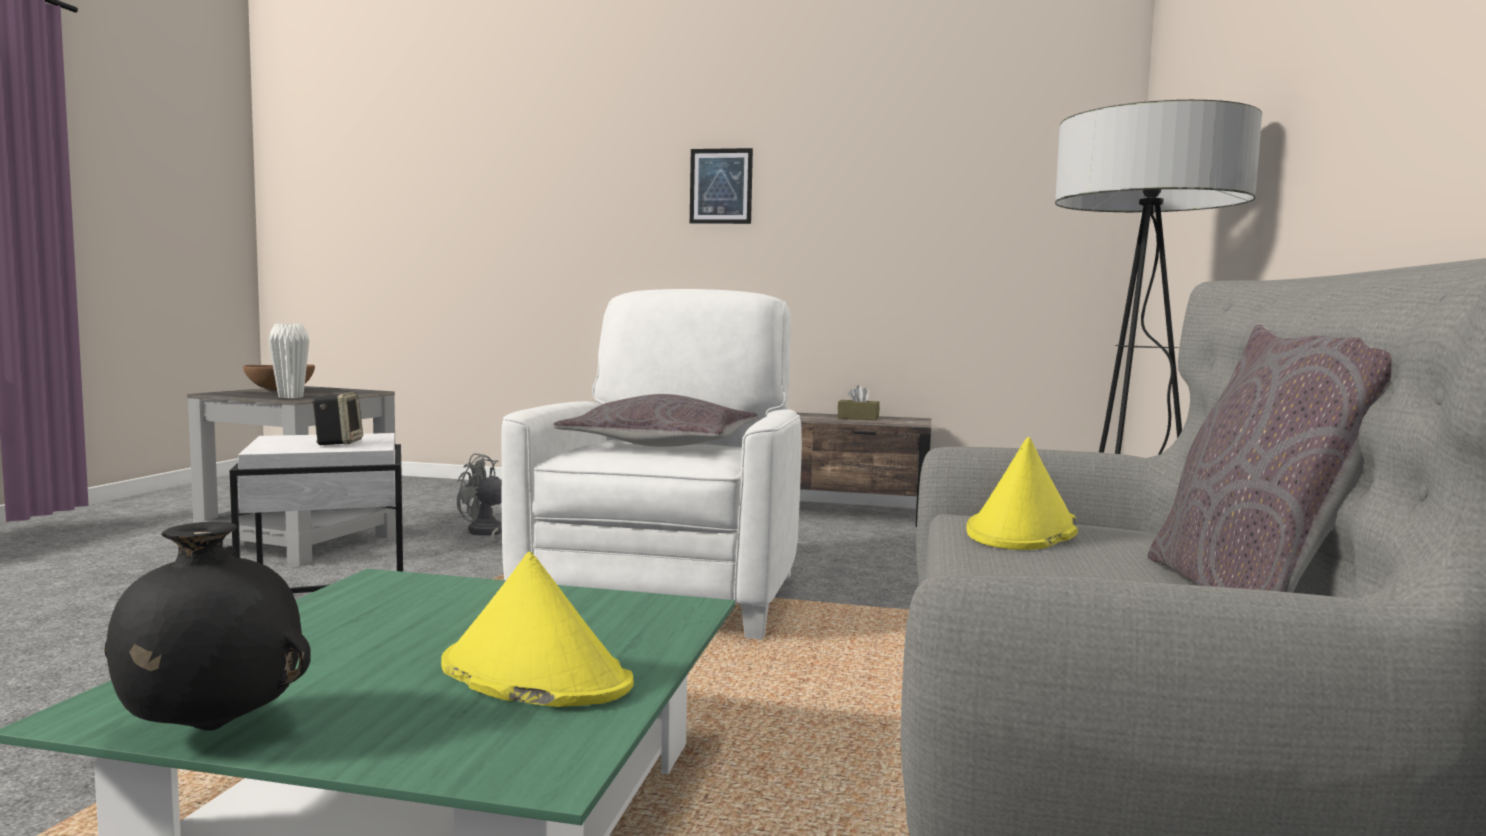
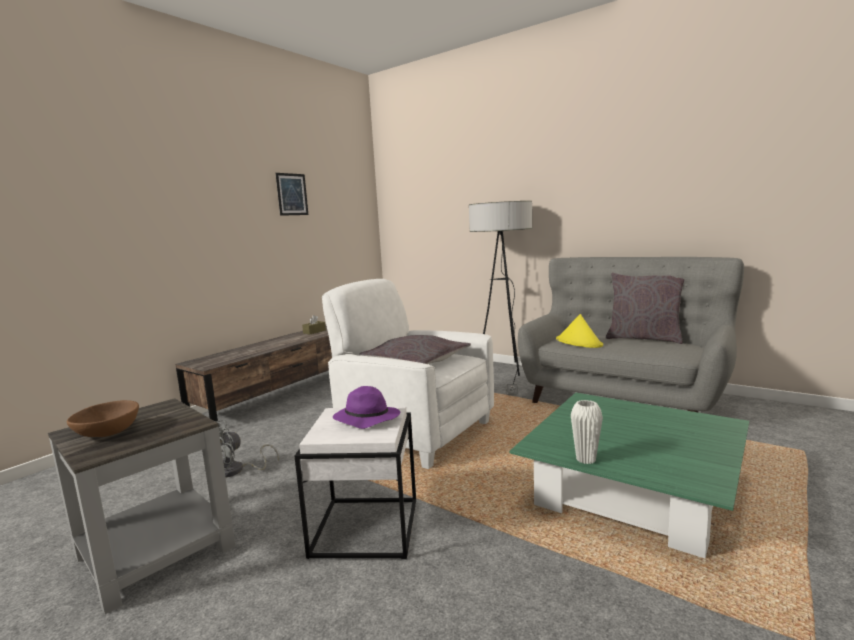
camera: 65 degrees left, 5 degrees up
(209, 729) = (716, 467): black vase -> none
(290, 397) = (183, 425): white vase -> white vase (586, 459)
(338, 443) = (366, 419): speaker -> purple hat
(533, 675) = (655, 422): yellow hat -> none
(721, 186) = (209, 209): picture -> picture (292, 194)

